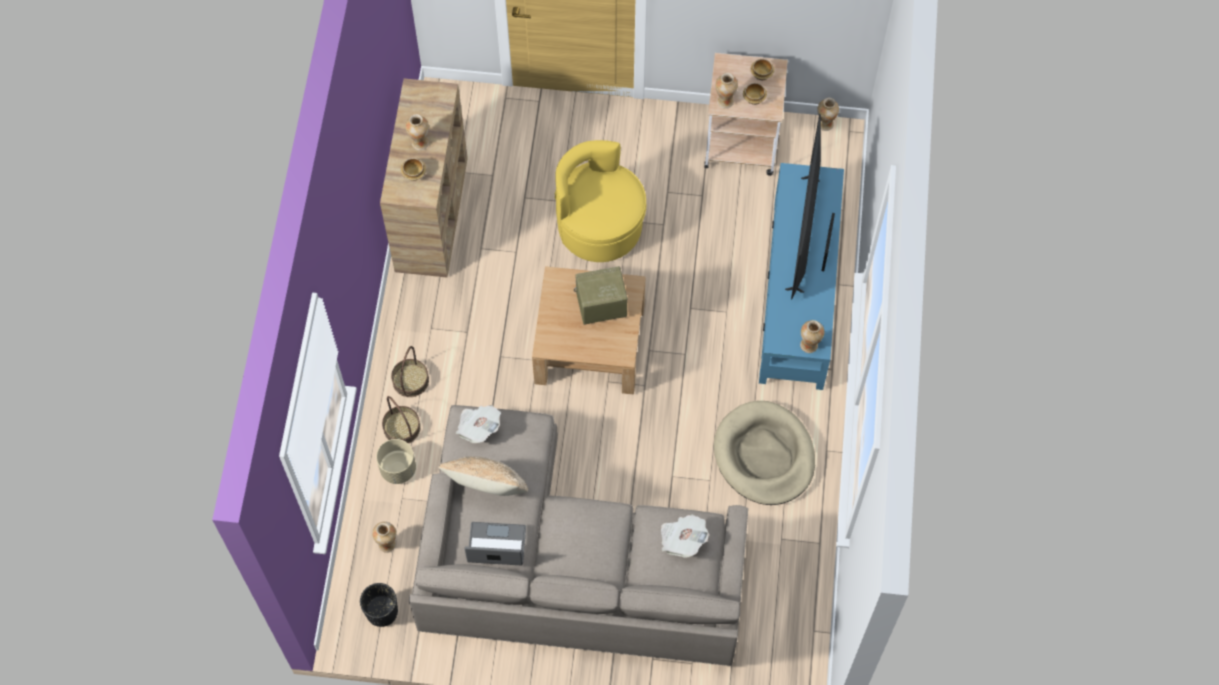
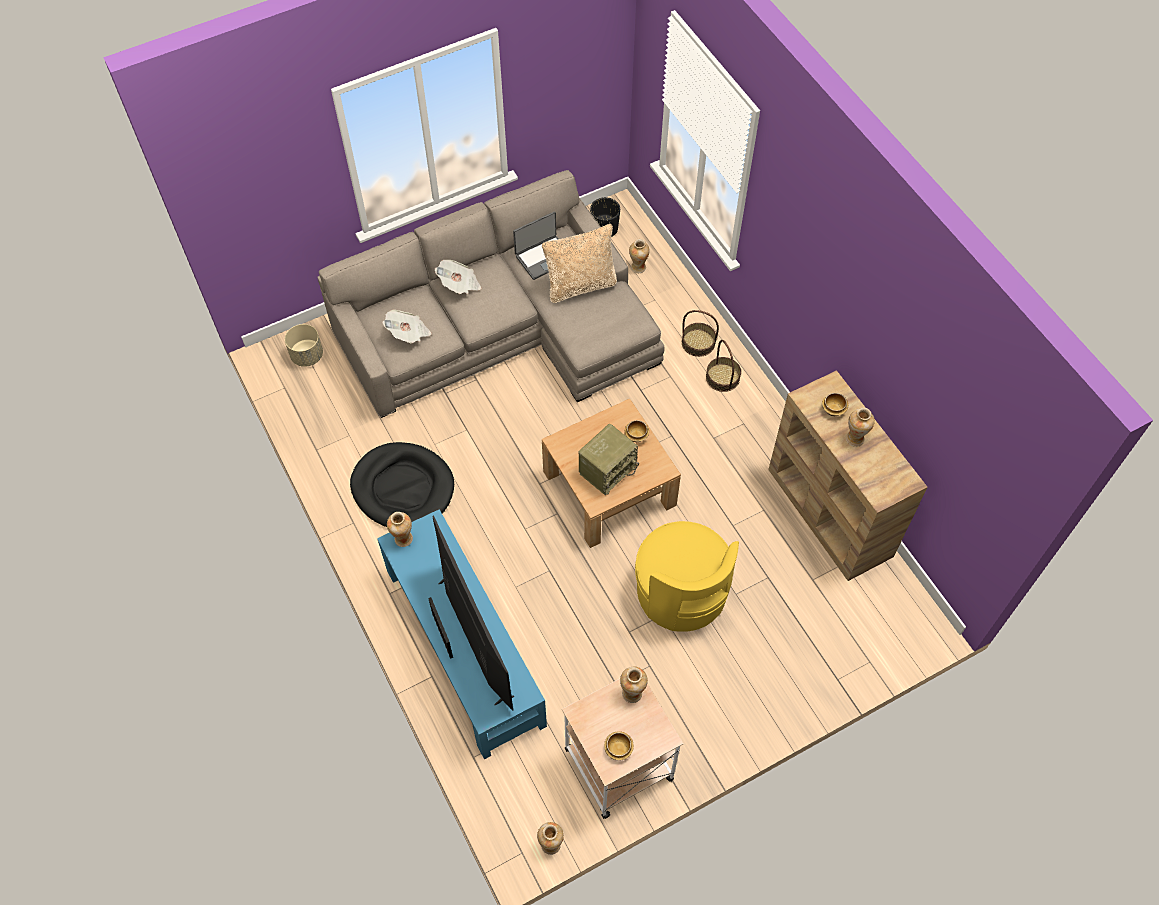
camera: 145 degrees right, 5 degrees down
(398, 469) = (675, 315): beige planter -> beige planter (307, 355)
(478, 427) = (625, 324): newspaper -> newspaper (459, 284)
(600, 228) = (680, 592): yellow armchair -> yellow armchair turned 60 degrees clockwise
(754, 99) = (606, 715): bowl -> bowl (636, 435)
(764, 455) = (403, 488): beige dog bed -> black dog bed

